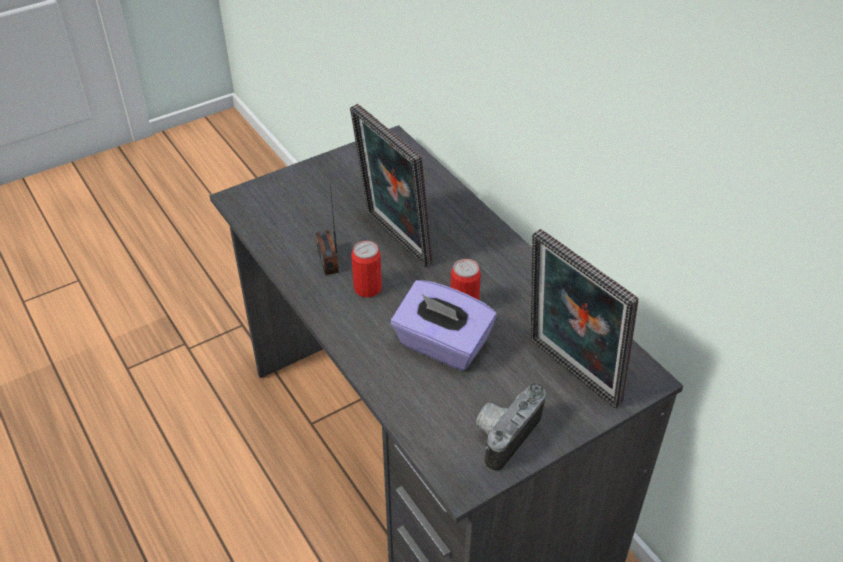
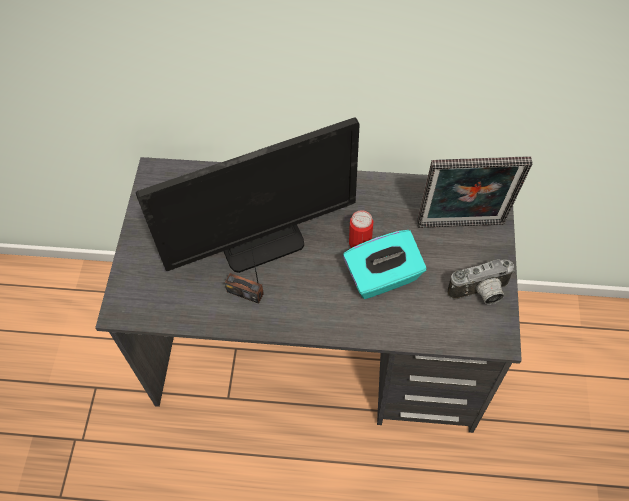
camera: 50 degrees left, 15 degrees up
(367, 288) = (294, 286): can -> none
(393, 240) = (261, 240): picture frame -> monitor
(442, 345) = (383, 277): purple tissue box -> turquoise tissue box
(503, 435) = (480, 294): camera -> camera turned 90 degrees counterclockwise

